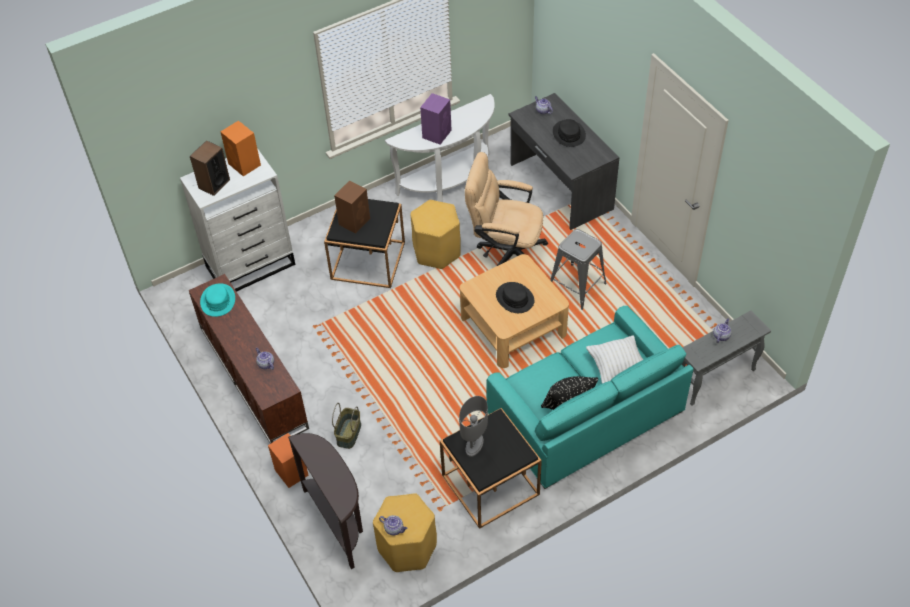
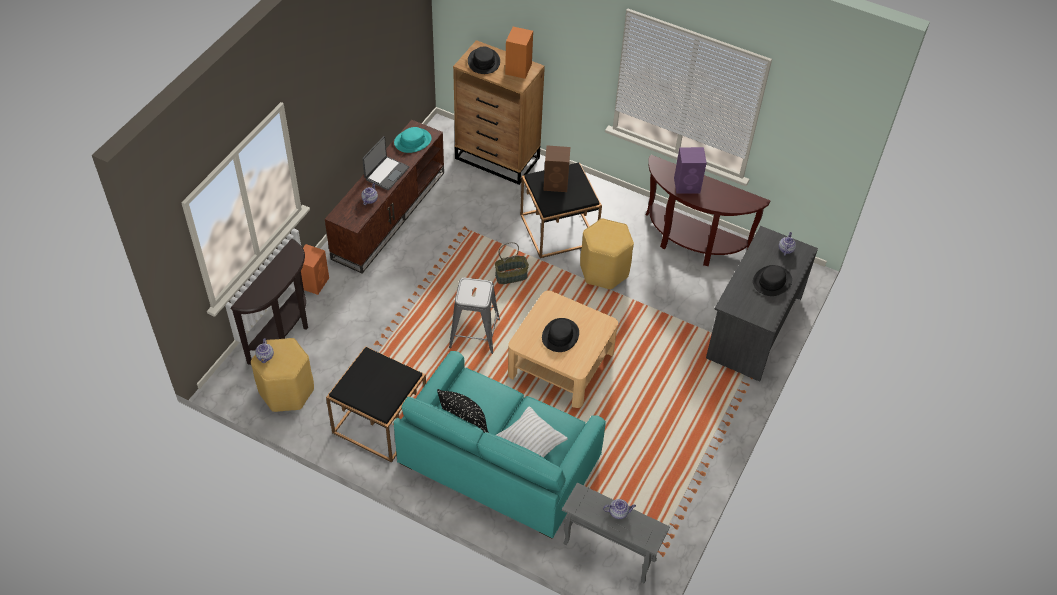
camera: 55 degrees right, 0 degrees up
(214, 184) = (484, 62): speaker -> black hat
(242, 338) = (386, 173): none -> laptop
(251, 265) = (498, 158): white dresser -> brown dresser
(348, 433) = (373, 301): basket -> basket (511, 275)
(449, 182) = (691, 243): white console table -> brown console table
(474, 445) = (372, 371): grey table lamp -> none
(505, 252) = (641, 320): beige office chair -> none
(577, 286) = (641, 392): grey stool -> grey stool (474, 333)

